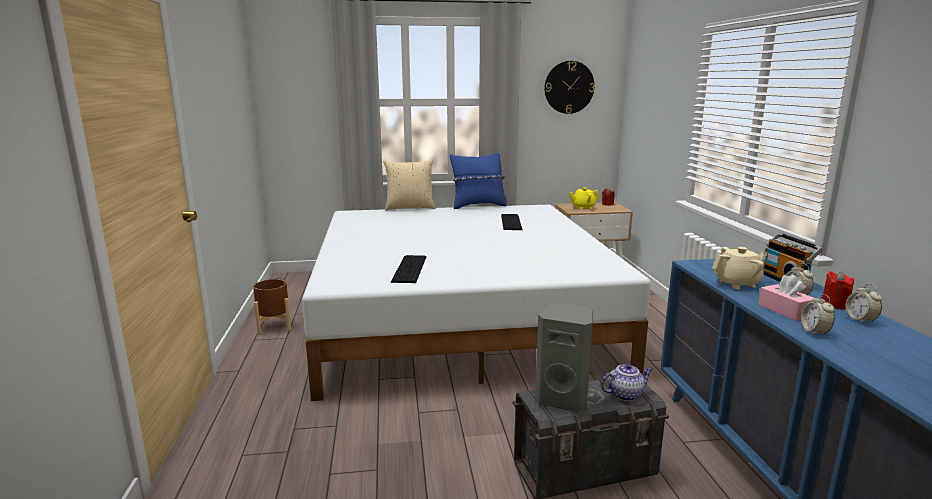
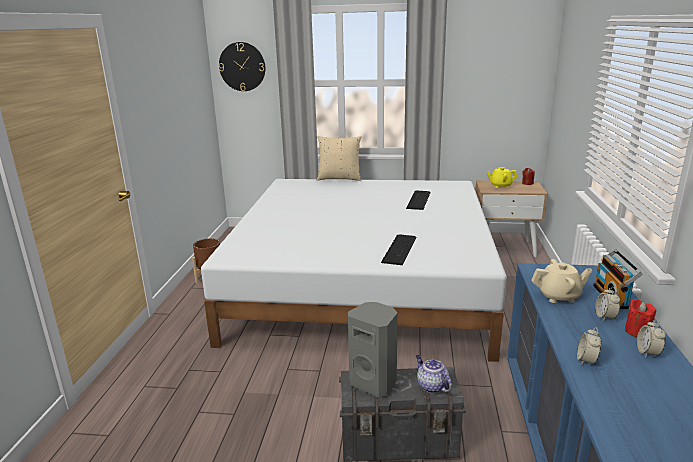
camera: 15 degrees right, 5 degrees up
(411, 269) = (299, 245): keyboard -> keyboard (401, 249)
(478, 206) = (401, 179): blue pillow -> none
(569, 87) = (496, 67): wall clock -> wall clock (242, 66)
(625, 394) = (431, 386): teapot -> teapot turned 120 degrees counterclockwise
(785, 311) = (578, 333): pink tissue box -> none

